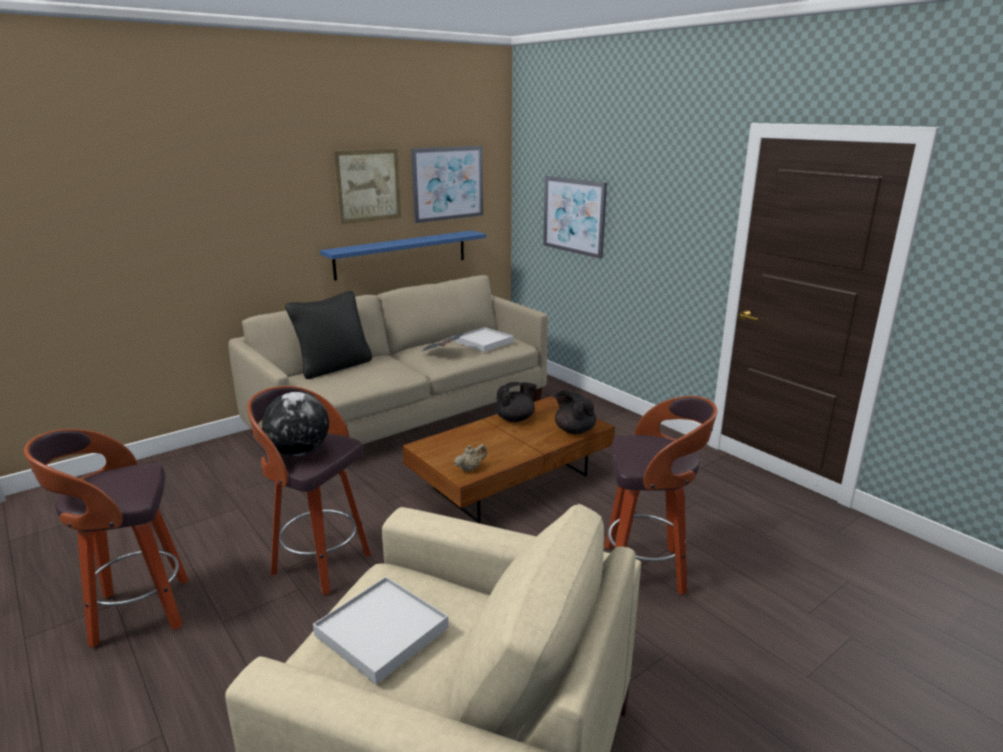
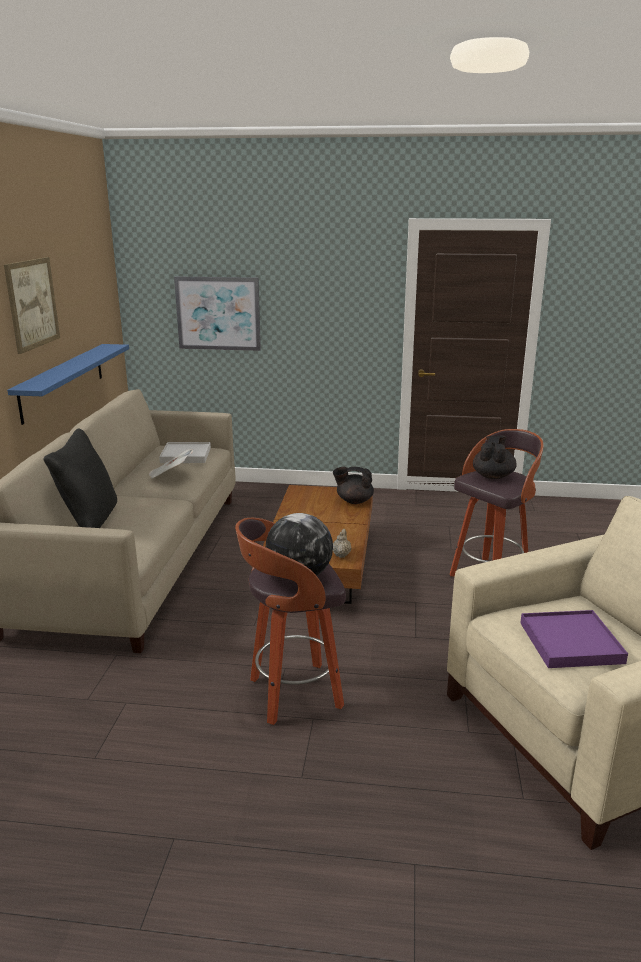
camera: 45 degrees left, 0 degrees up
(138, 613) = (213, 827): stool -> none
(382, 631) = (571, 642): white tray -> purple tray
(448, 183) = (82, 293): picture -> none
(515, 419) = (299, 509): black teapot -> black teapot (493, 476)

